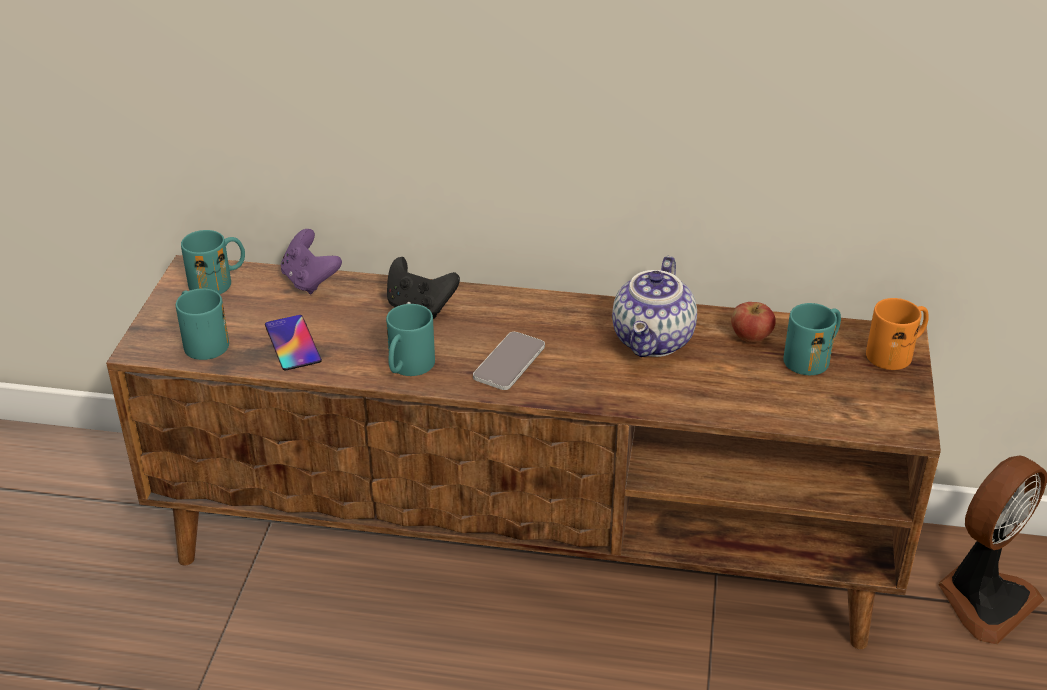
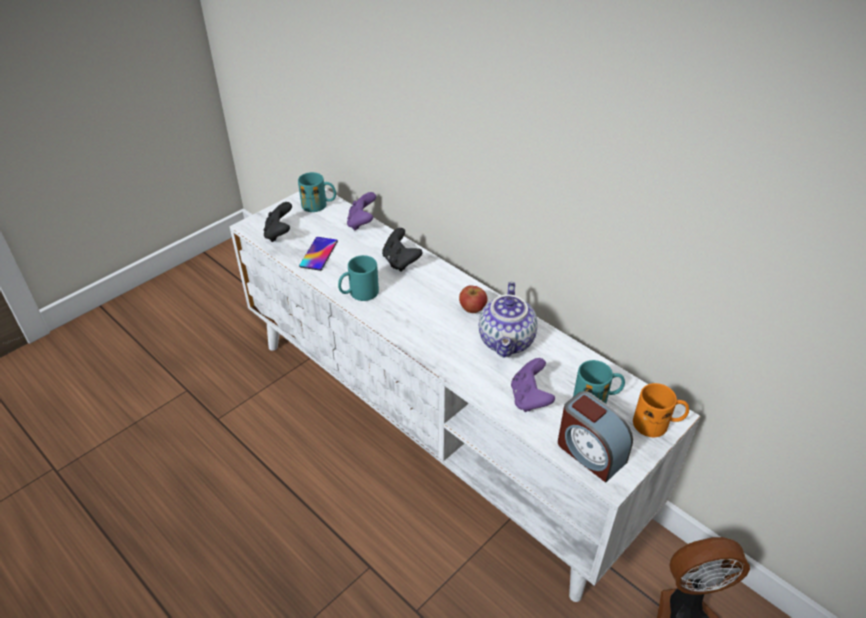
camera: 35 degrees right, 5 degrees up
(201, 341) = (279, 234): turquoise mug -> black game controller
(509, 362) = (413, 315): phone -> none
(526, 547) = (435, 428): brown tv stand -> white tv stand
(654, 341) = (507, 341): teapot -> teapot turned 45 degrees counterclockwise
(743, 389) = (529, 398): none -> purple game controller
(750, 337) = (570, 367): apple -> apple (472, 309)
(861, 413) = (590, 452): none -> alarm clock

